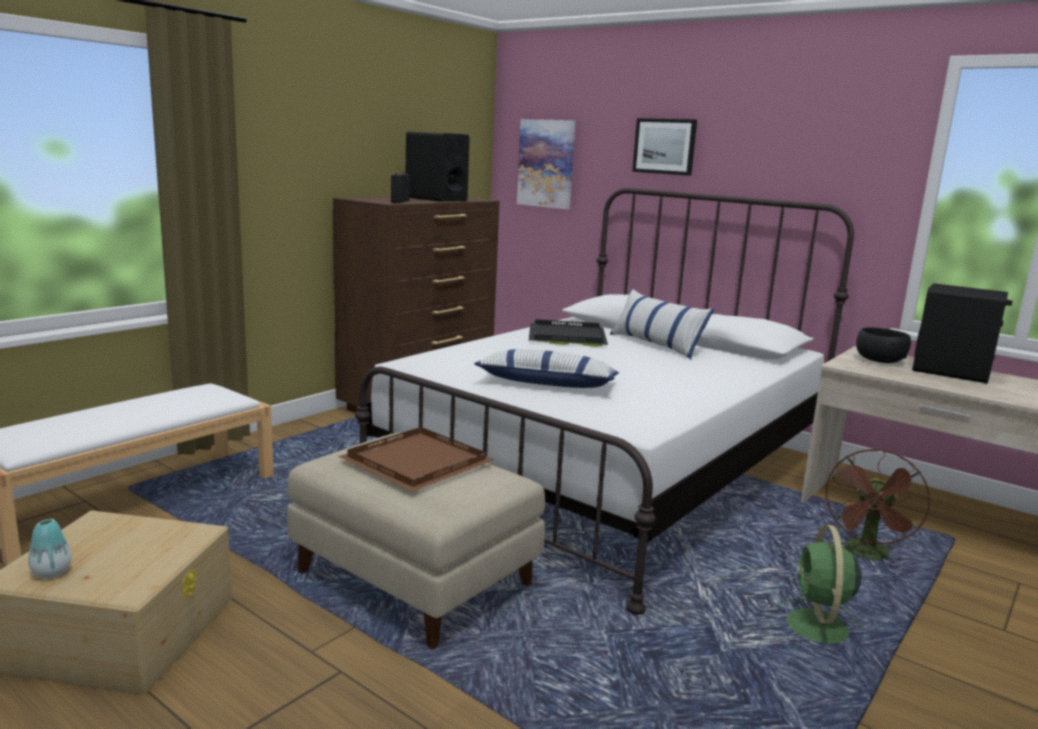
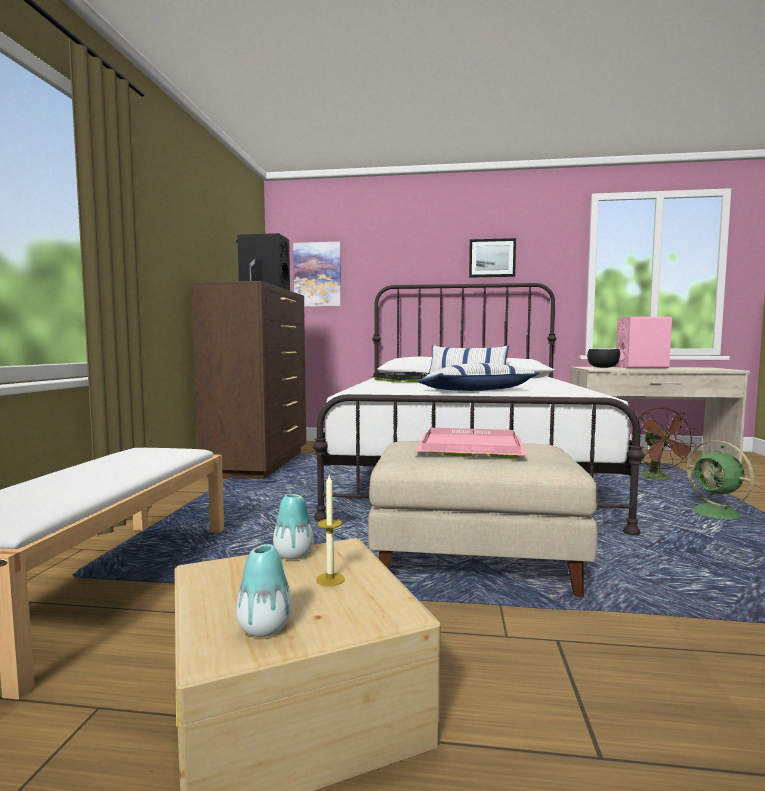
camera: 30 degrees left, 10 degrees down
(140, 554) = (330, 579): none -> candle
(159, 526) = (293, 554): none -> vase
(417, 461) = (468, 447): brown tray -> pink tray
(664, 146) = (414, 256): picture -> picture (492, 258)
(952, 372) = (641, 367): black speaker -> pink speaker

